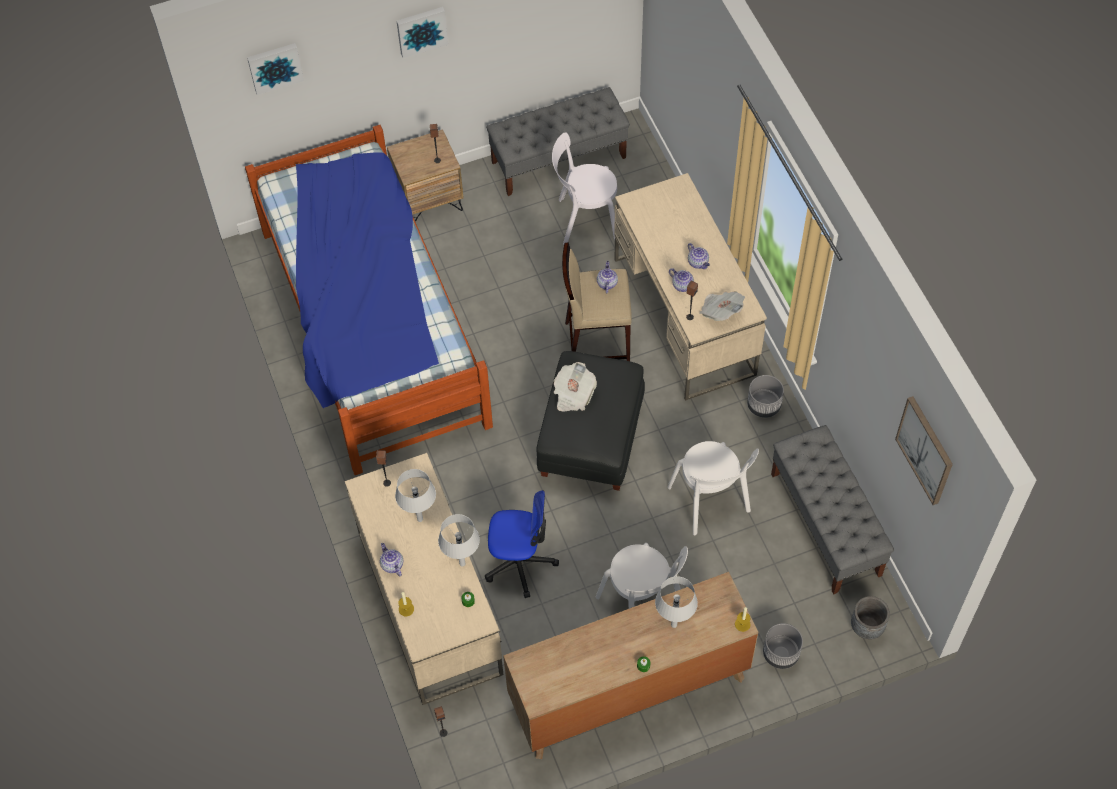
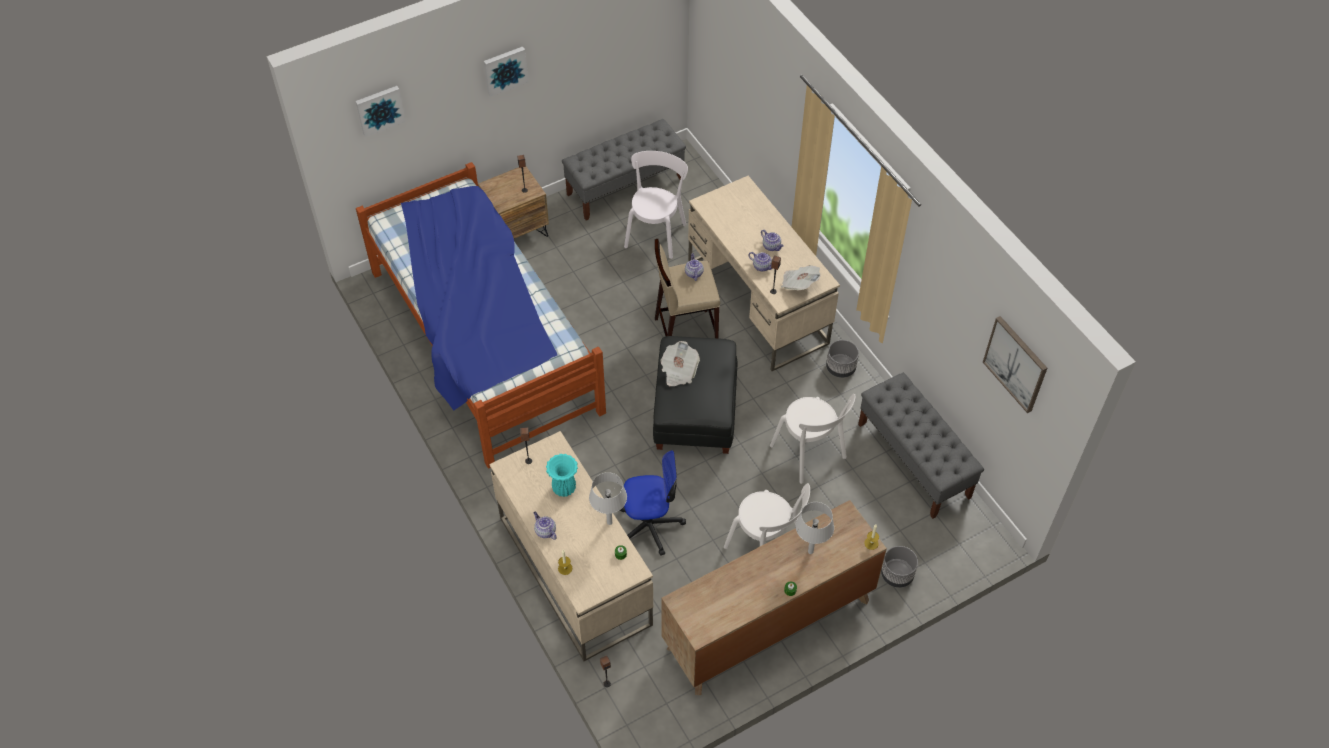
camera: 10 degrees left, 5 degrees down
(420, 519) = (564, 488): grey table lamp -> turquoise vase
(584, 219) = (656, 233): white chair -> white chair turned 120 degrees clockwise
(867, 626) = (967, 542): grey planter -> none

